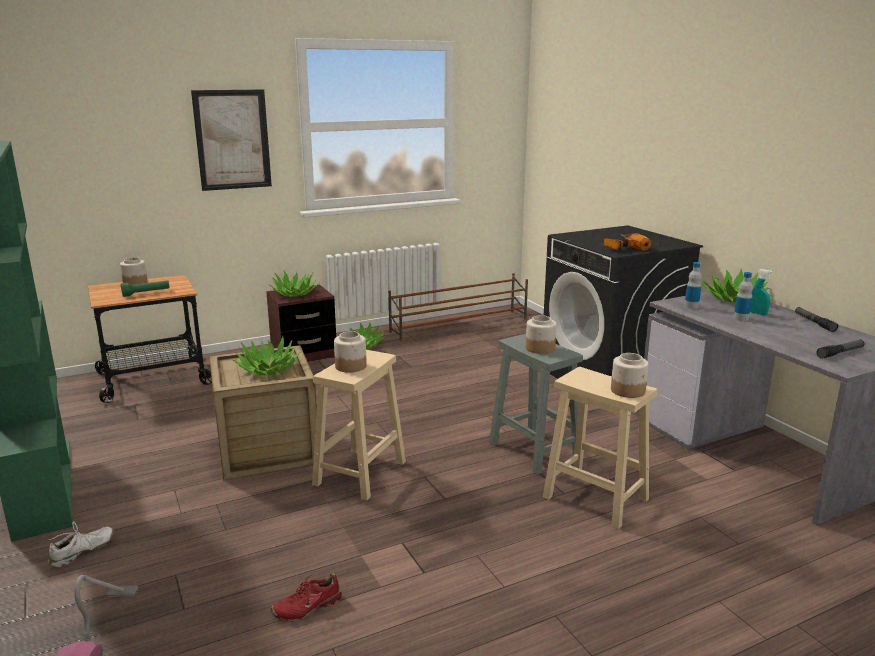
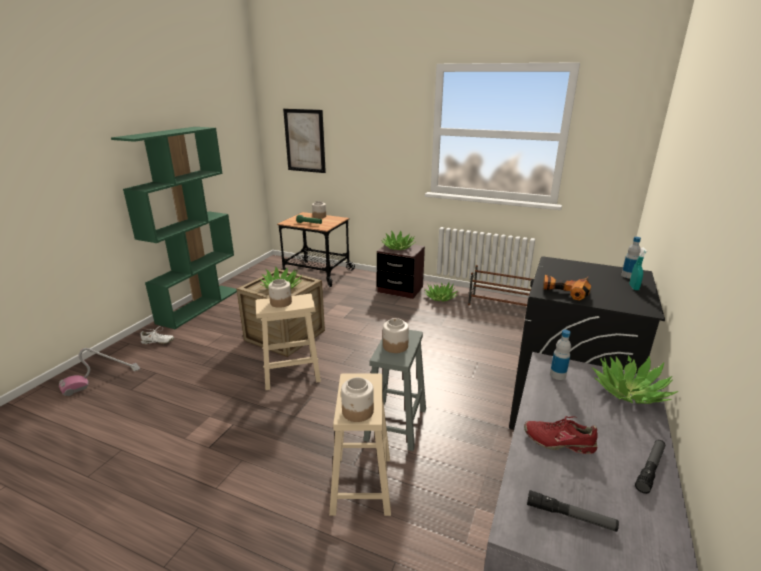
camera: 50 degrees right, 5 degrees up
(232, 140) = (387, 136): picture -> picture (305, 141)
(307, 607) = (151, 423): red shoe -> red shoe (559, 441)
(741, 318) = (572, 413): bottle -> bottle (628, 276)
(757, 313) = (609, 419): turquoise spray bottle -> turquoise spray bottle (633, 287)

